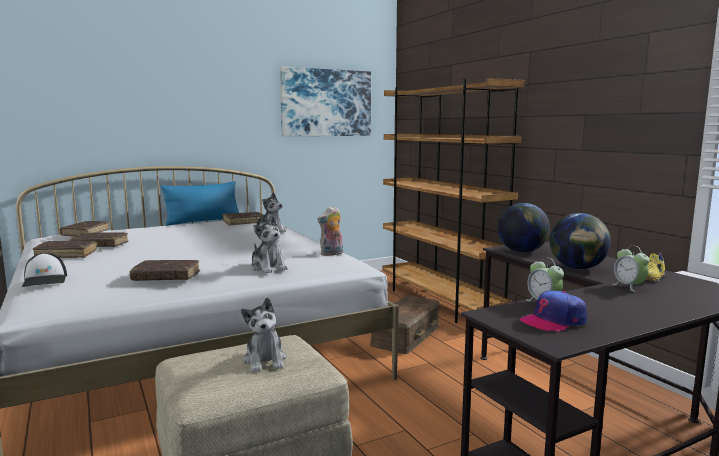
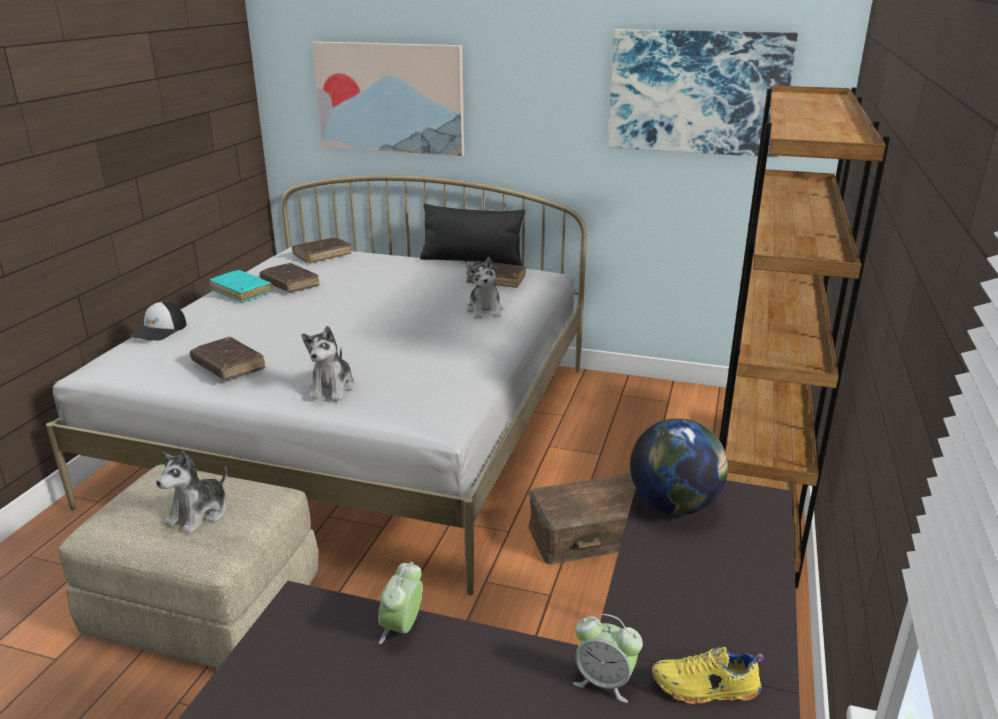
camera: 45 degrees right, 15 degrees up
(66, 255) = (241, 292): brown book -> turquoise book
(123, 111) = (390, 98): none -> picture
(203, 221) = (472, 261): blue pillow -> black pillow
(332, 254) = (447, 389): plush toy -> none
(553, 321) = (324, 667): cap -> none
(577, 268) = (650, 592): globe -> none
(629, 287) = (604, 682): alarm clock -> alarm clock turned 90 degrees counterclockwise

